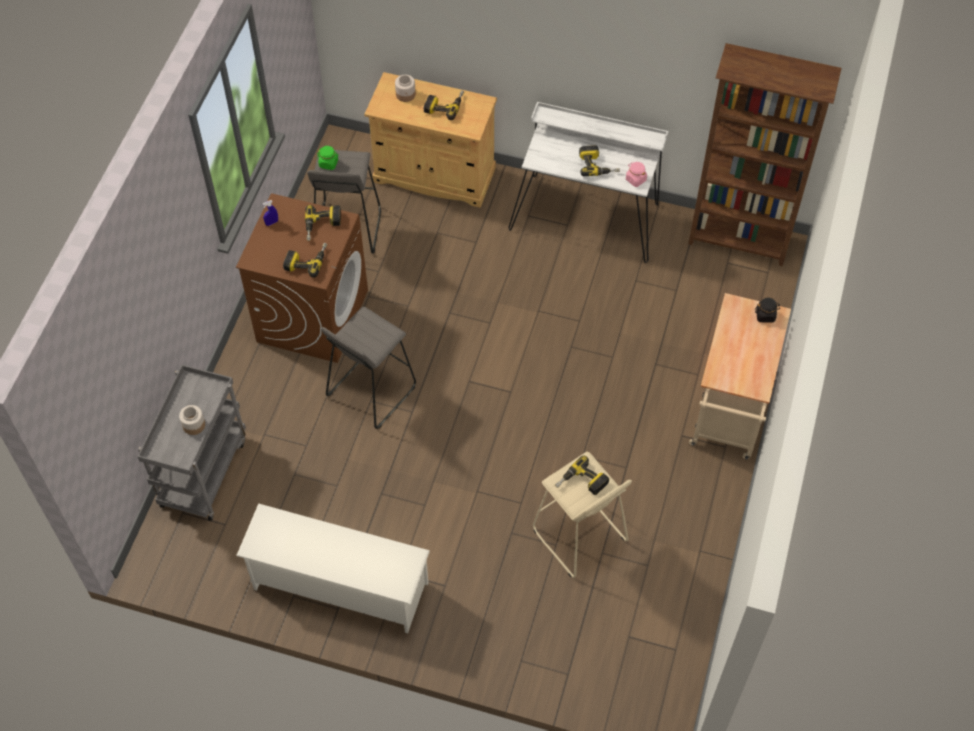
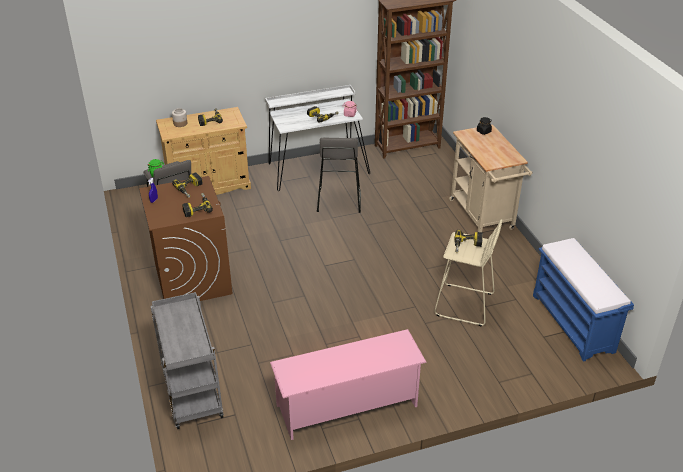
camera: 35 degrees left, 20 degrees down
(193, 425) = (190, 331): jar -> none
(339, 586) = (347, 406): white shoe rack -> pink shoe rack
(371, 391) = (267, 297): grey stool -> grey stool (338, 201)
(683, 642) = (573, 323): none -> blue bench

